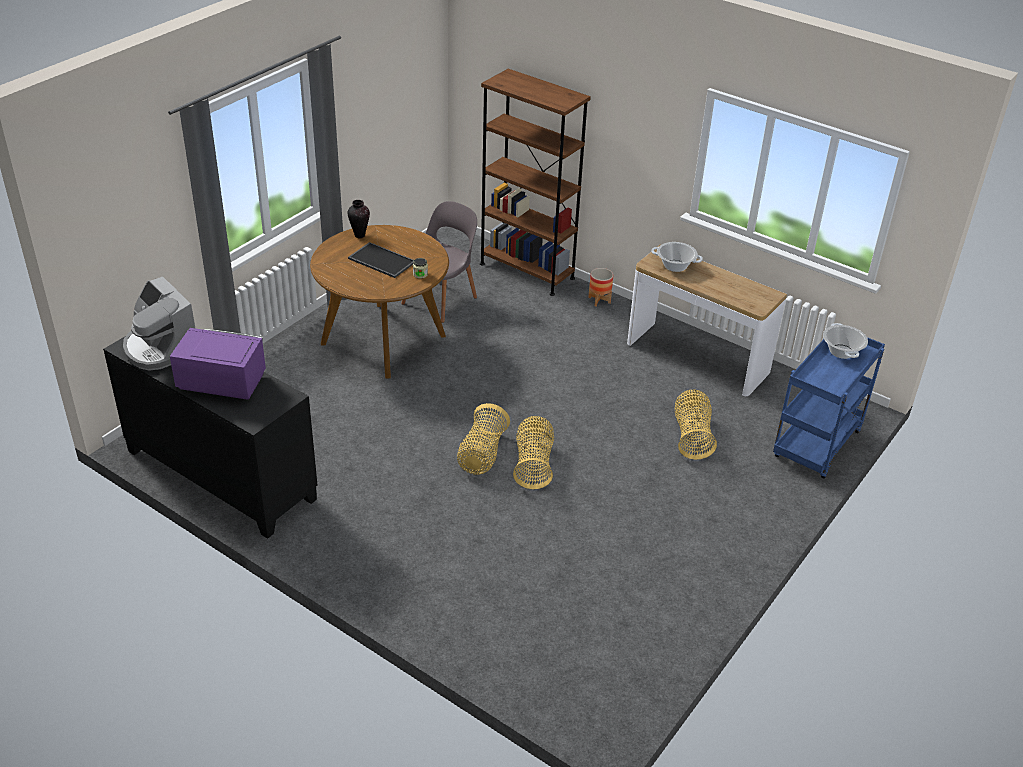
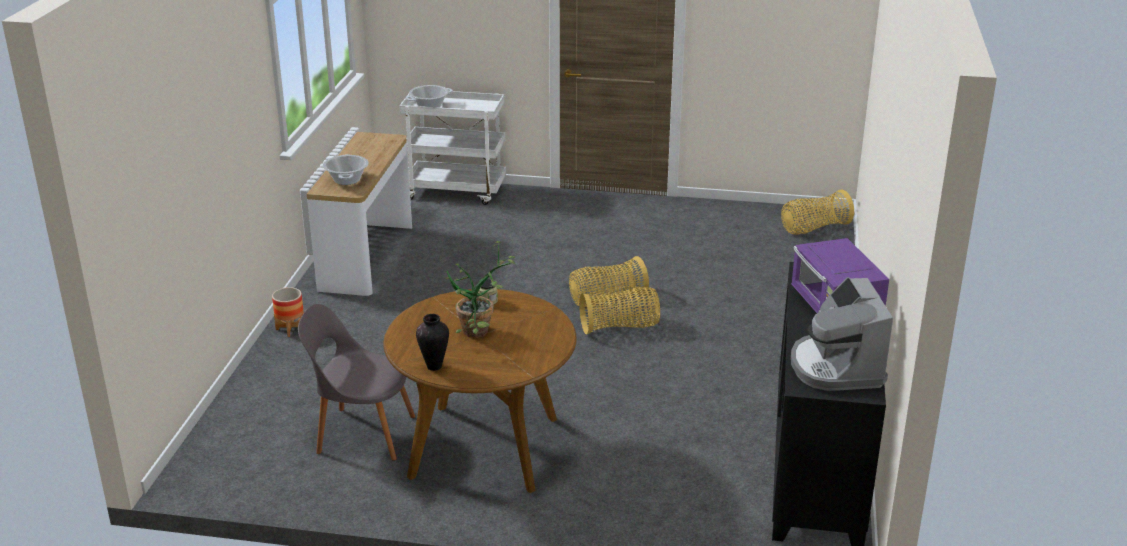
camera: 115 degrees left, 10 degrees down
(160, 348) = (836, 367): coffee machine -> coffee machine turned 150 degrees clockwise
(380, 260) = (481, 333): tray -> potted plant
(527, 271) = (252, 391): brown bookcase -> none
(692, 436) = (492, 240): basket -> basket (814, 229)
(817, 446) = (457, 192): blue cart -> white cart

